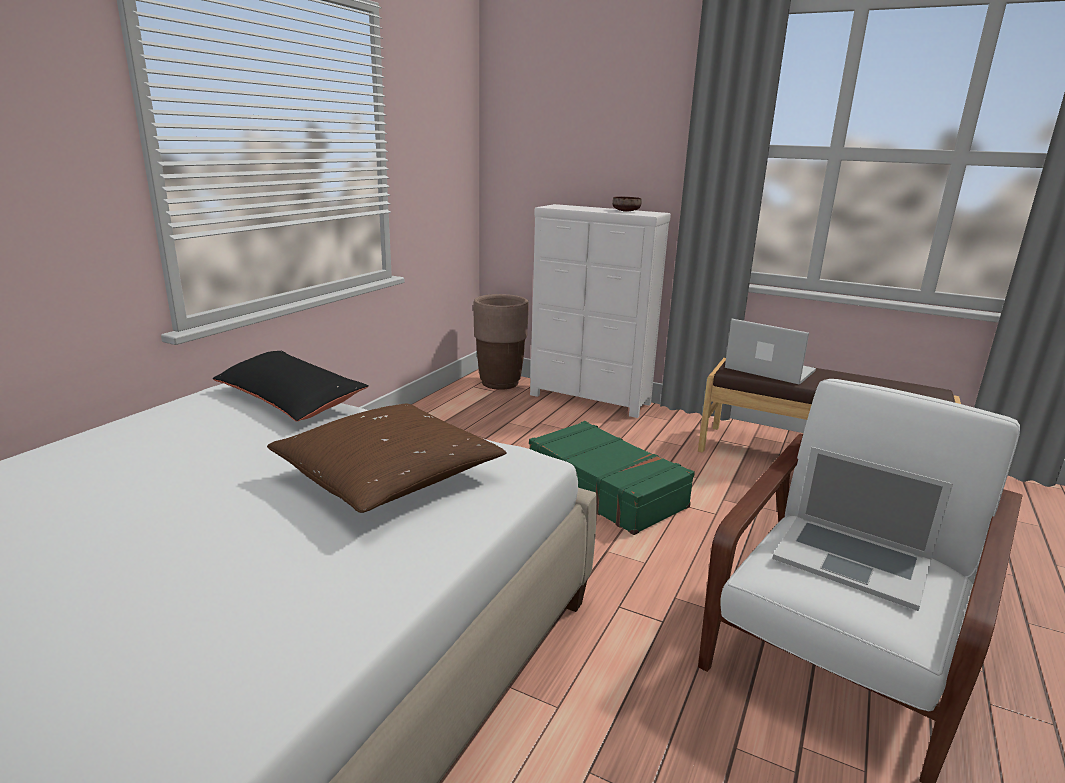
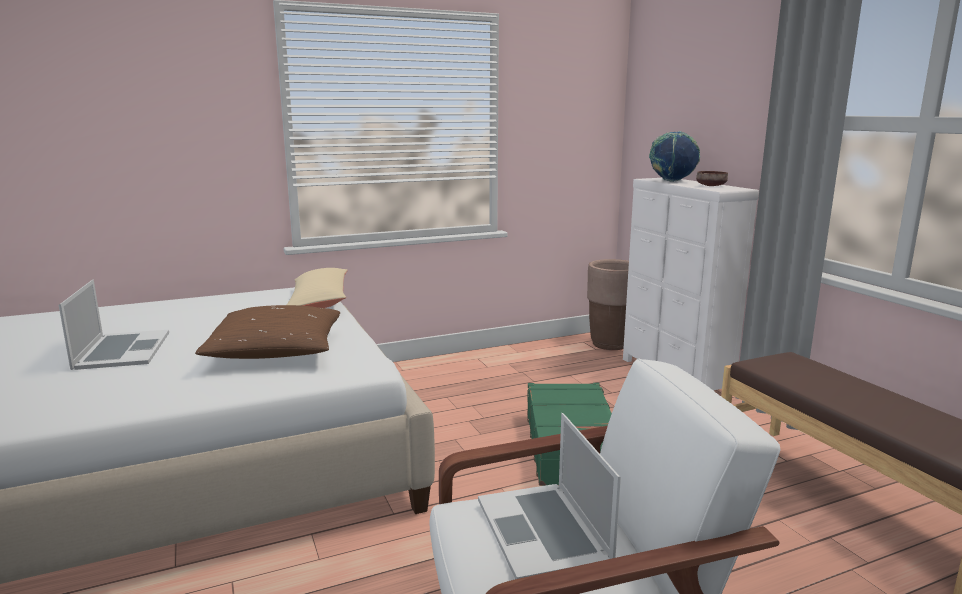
camera: 40 degrees right, 5 degrees down
(290, 400) = (319, 301): black pillow -> beige pillow
(578, 208) = (672, 181): none -> globe
(769, 369) = (802, 373): laptop -> laptop (122, 350)

